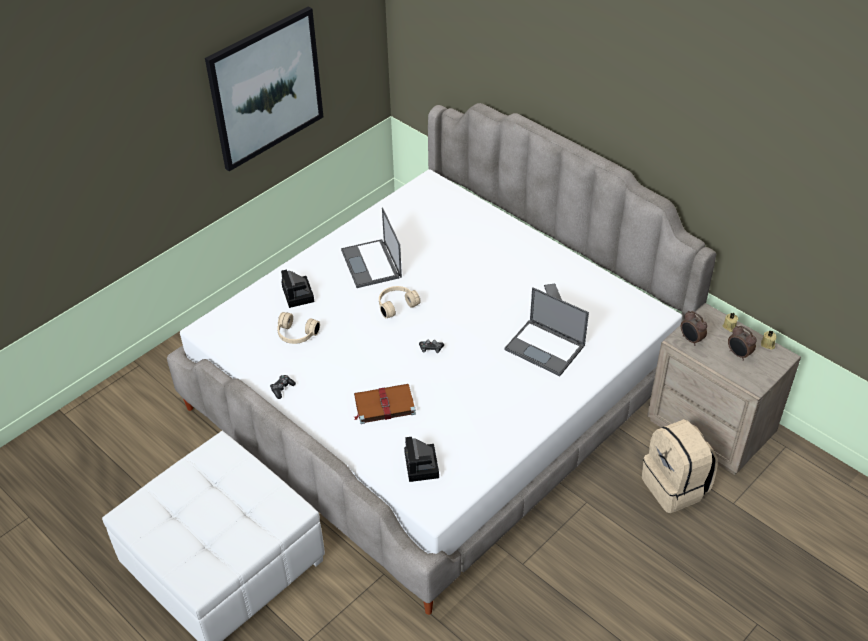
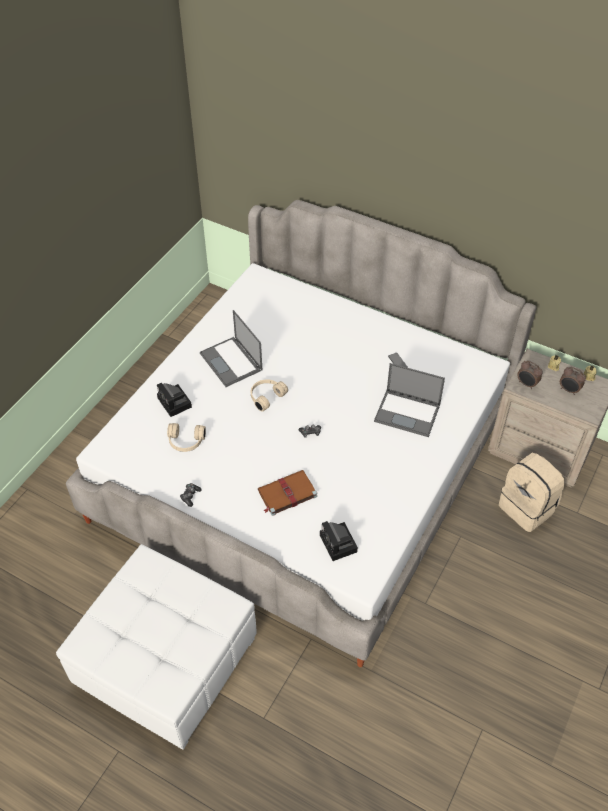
camera: 15 degrees left, 5 degrees up
(266, 88) = (105, 216): picture -> none

